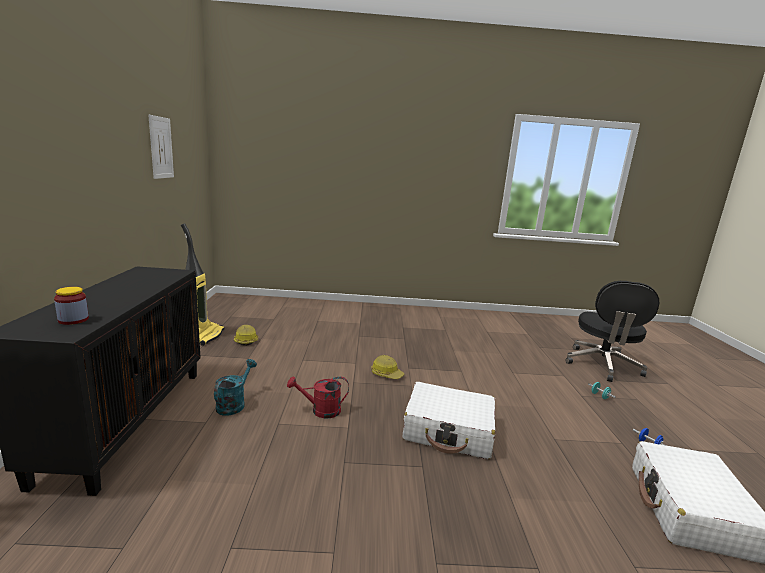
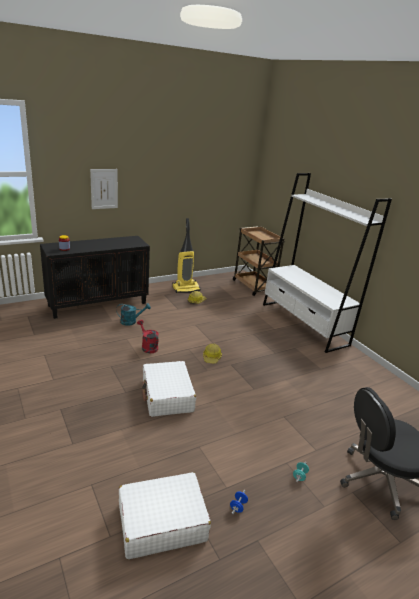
camera: 60 degrees right, 10 degrees up
(161, 147) = (193, 170): picture -> picture (104, 189)
(262, 301) = (254, 286): none -> brown cart
(365, 309) = (303, 324): none -> white bookcase

